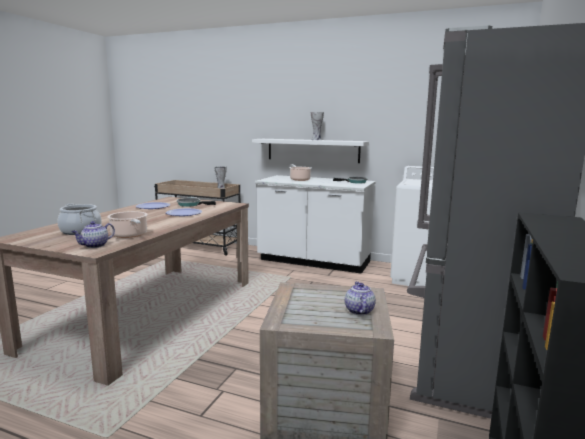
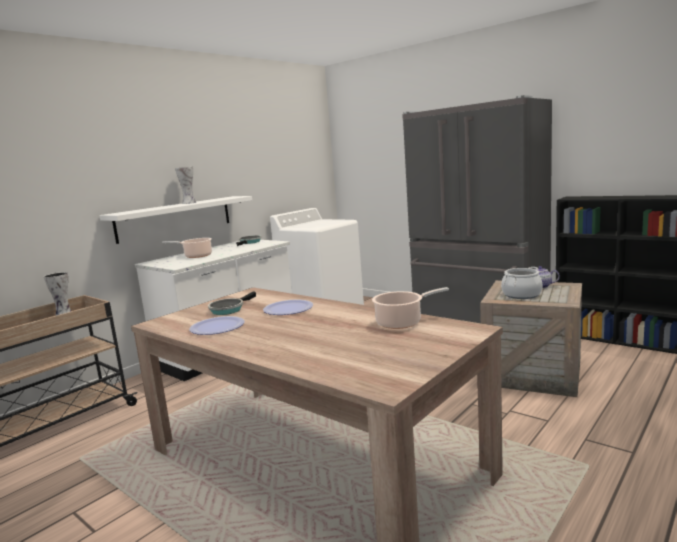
camera: 70 degrees left, 0 degrees up
(81, 231) = (364, 349): cooking pot -> cooking pot (521, 295)
(94, 246) = (449, 332): teapot -> none

